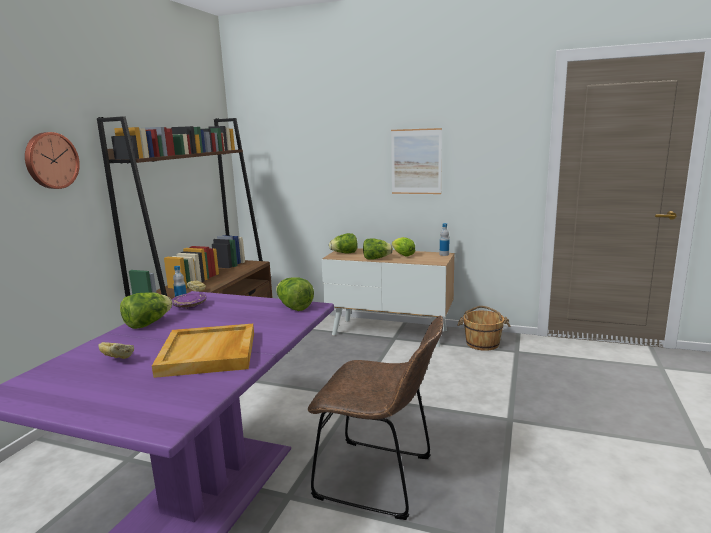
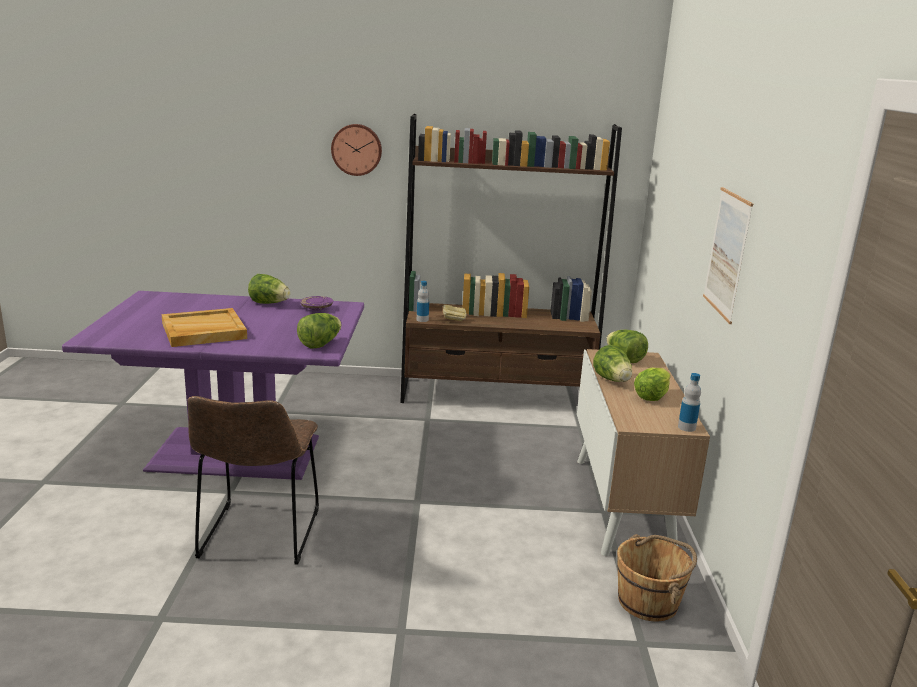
camera: 70 degrees right, 5 degrees up
(118, 361) = (193, 309): bread -> none

